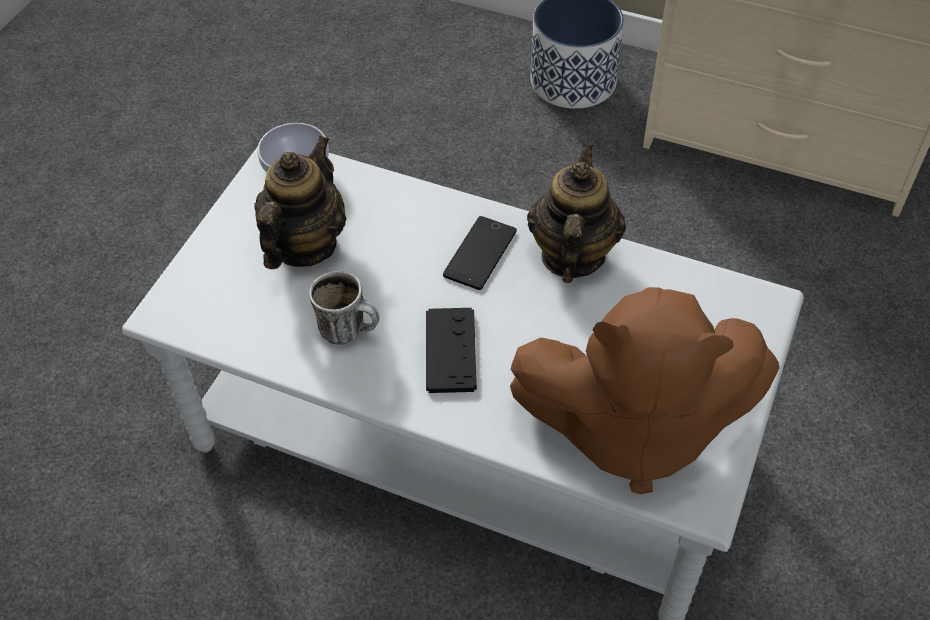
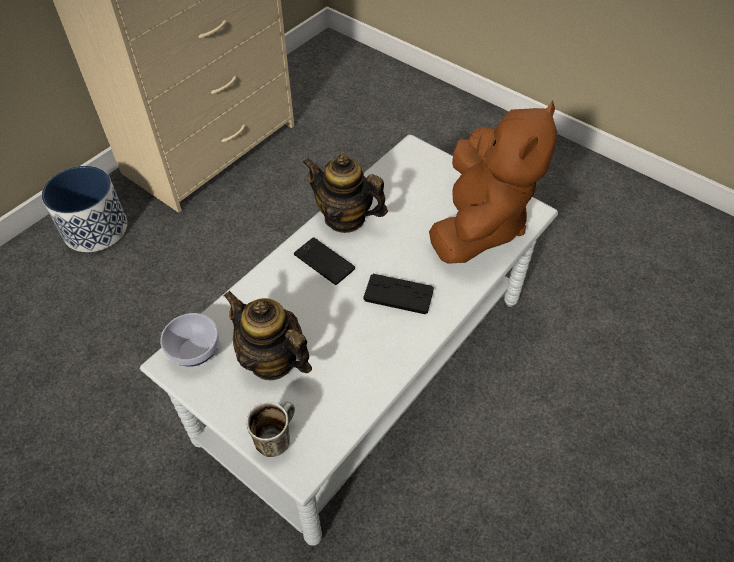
camera: 75 degrees left, 0 degrees up
(350, 331) = (362, 346): mug -> mug (276, 437)

